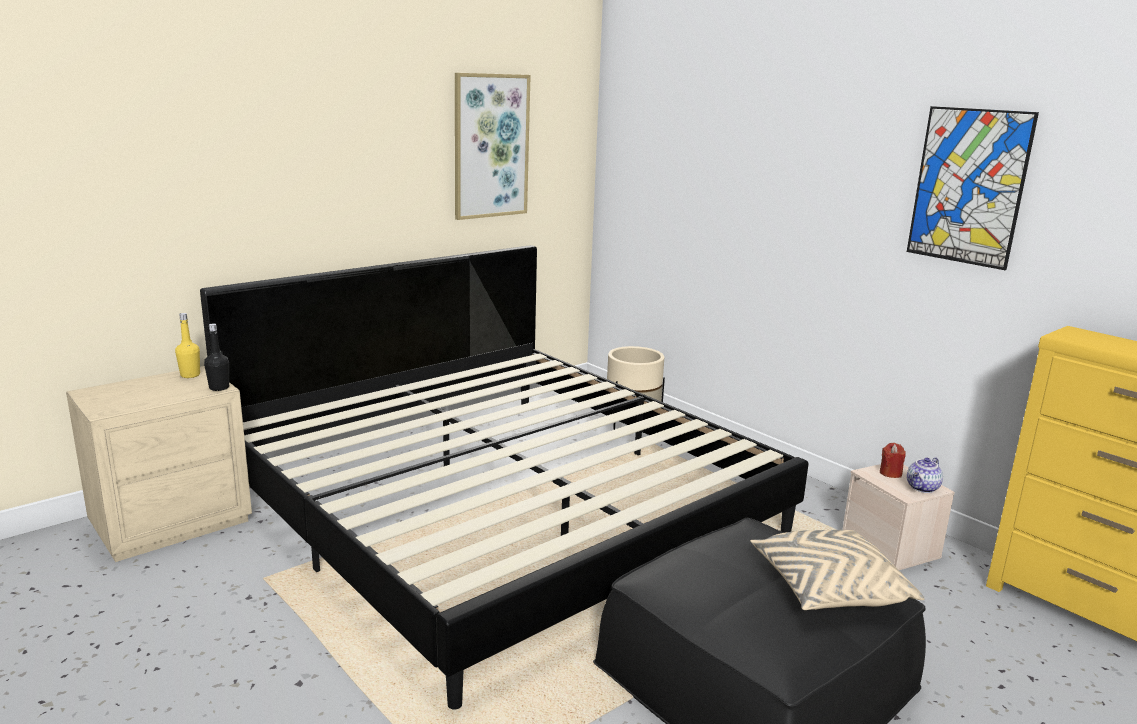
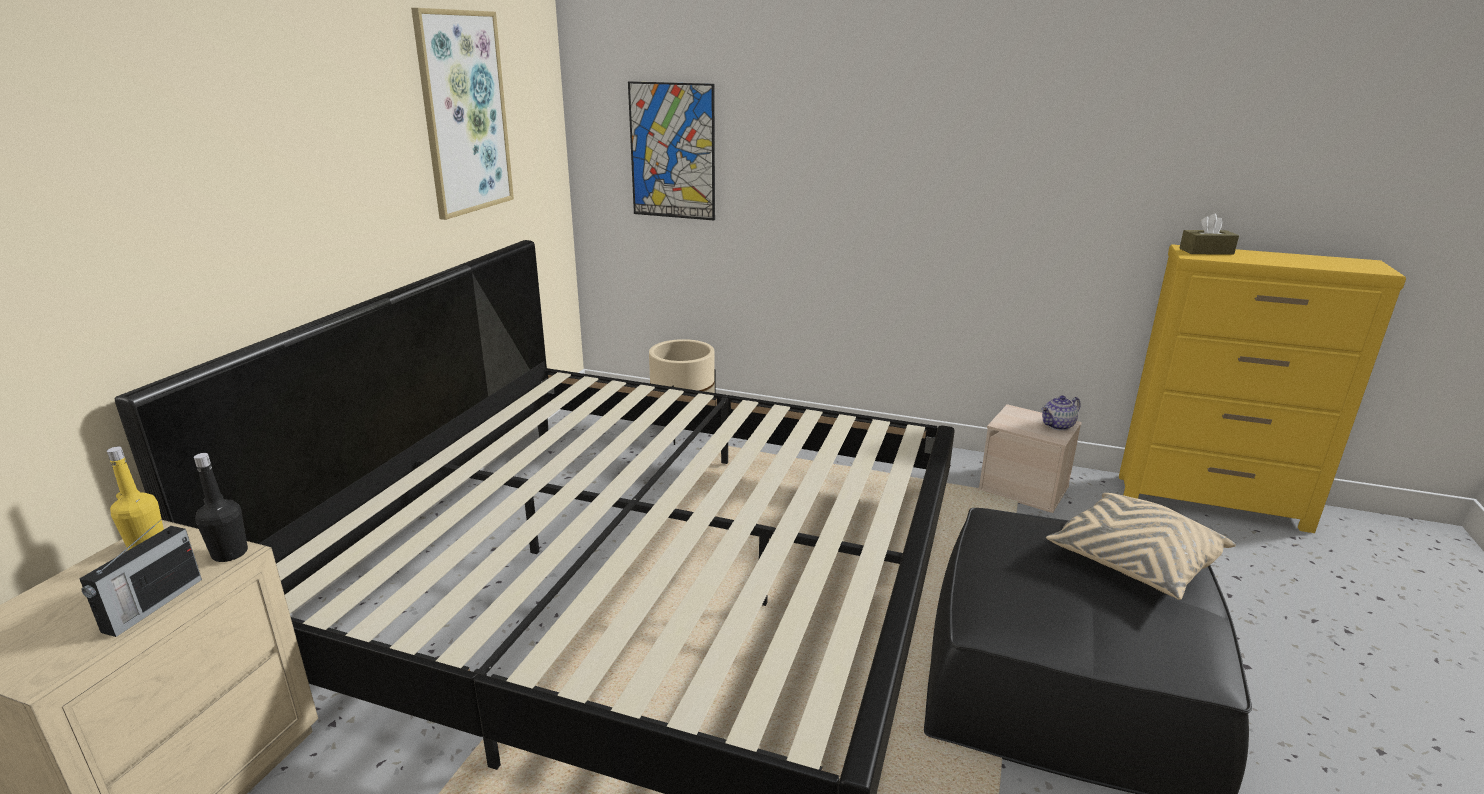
camera: 30 degrees left, 5 degrees up
(166, 399) = (151, 606): none -> radio
(890, 473) = (1018, 418): red candle -> none
(923, 488) = (1058, 426): teapot -> teapot turned 45 degrees clockwise
(968, 187) = (1062, 117): picture -> picture (672, 151)
(1090, 336) = (1206, 251): none -> brown tissue box

